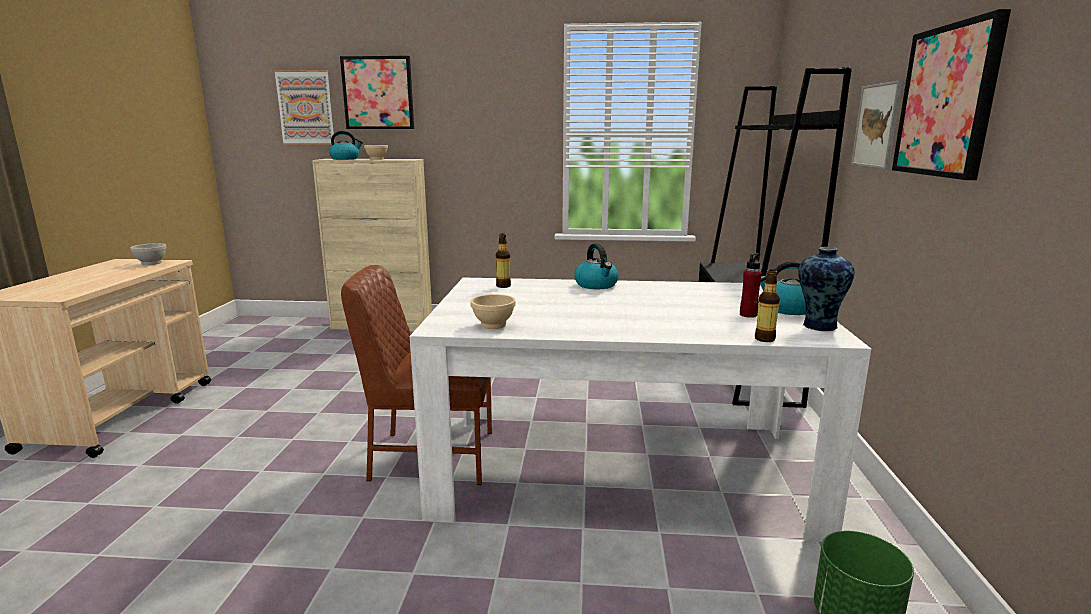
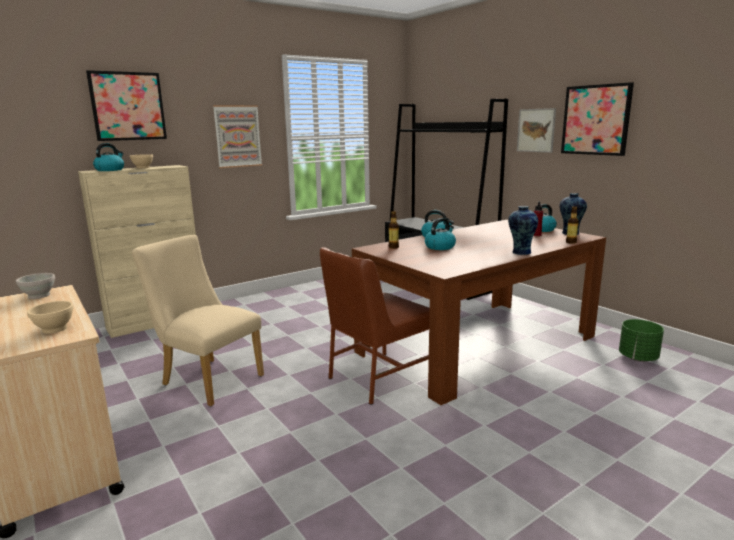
camera: 40 degrees left, 0 degrees up
(305, 108) = (46, 121): picture -> picture (237, 136)
(312, 391) = (207, 379): none -> beige chair
(493, 325) = (462, 264): beige bowl -> beige bowl (55, 329)
(552, 298) = (440, 247): none -> kettle
(621, 468) = (477, 344): white dining table -> brown dining table
(624, 331) = (520, 252): none -> vase

